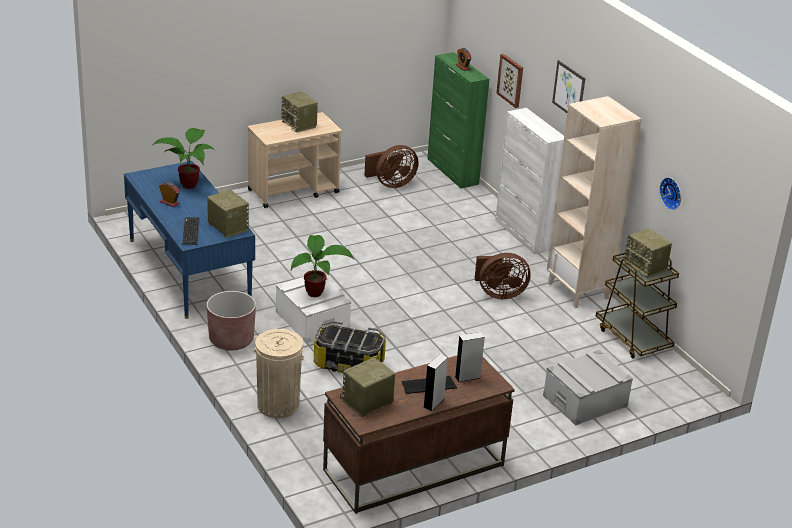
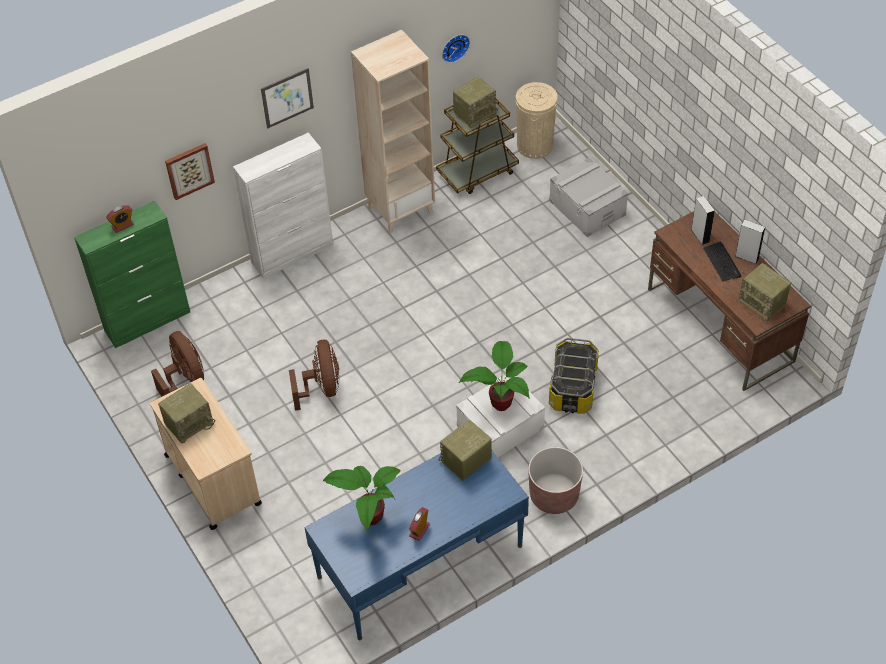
camera: 90 degrees left, 20 degrees up
(190, 231) = (483, 496): keyboard -> none
(278, 405) = (656, 438): beige trash can -> beige trash can (535, 145)
(499, 294) = (417, 272): brown fan -> brown fan (321, 388)

